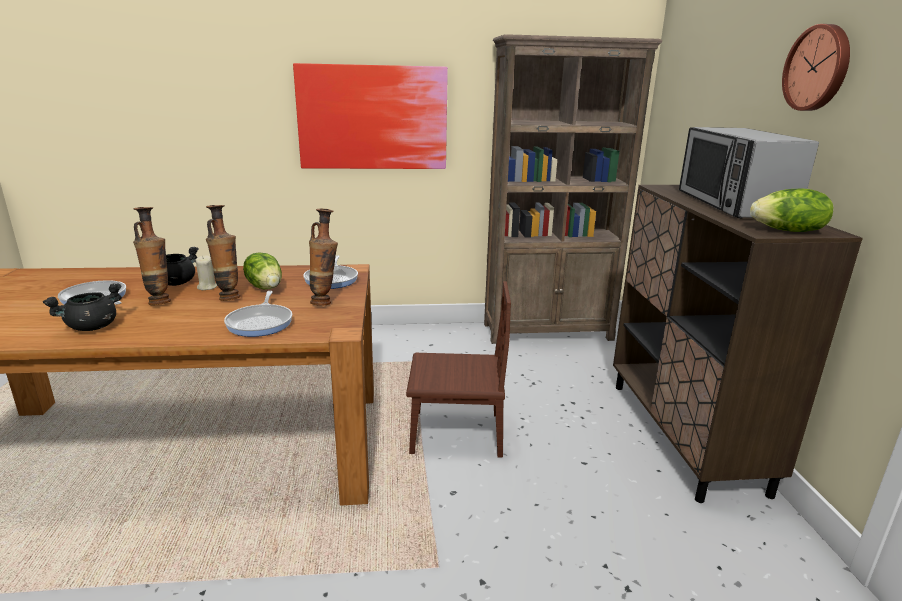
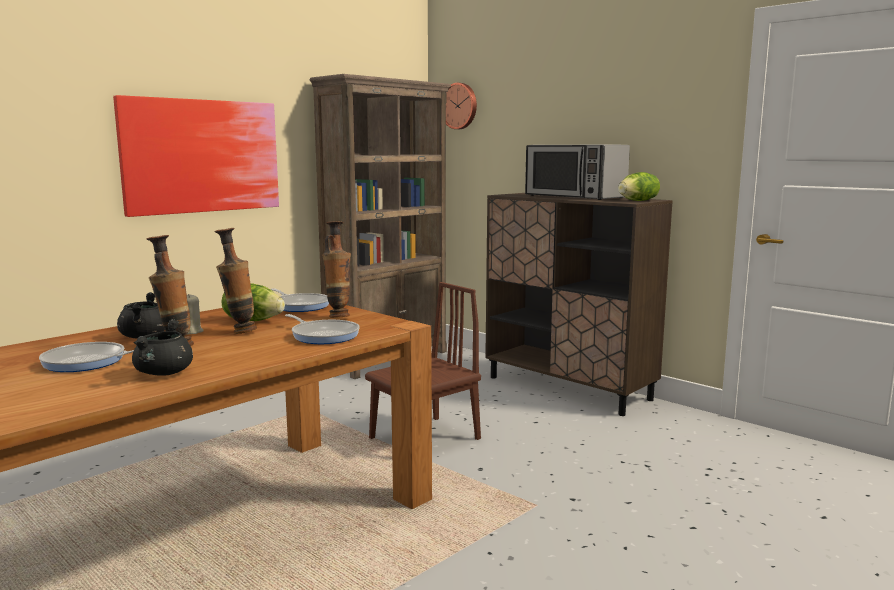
camera: 40 degrees left, 10 degrees down
(818, 68) = (606, 100): wall clock -> wall clock (459, 106)

